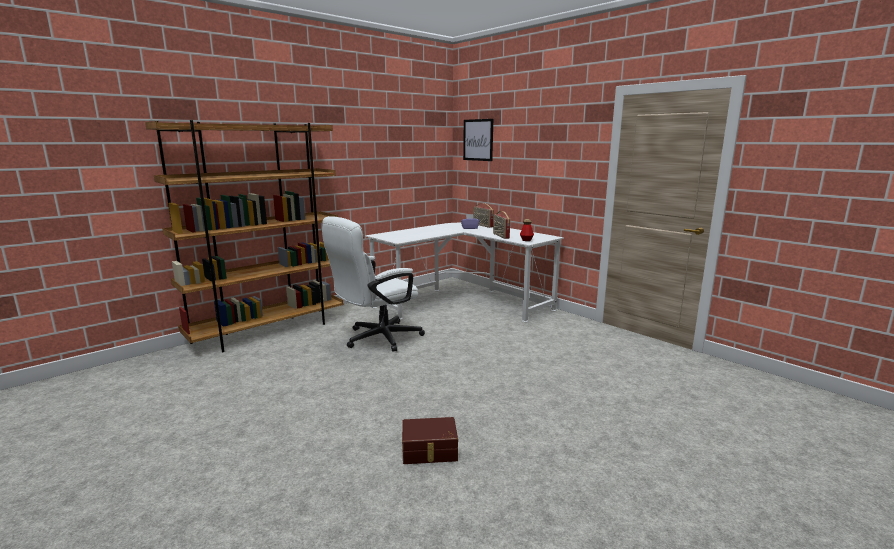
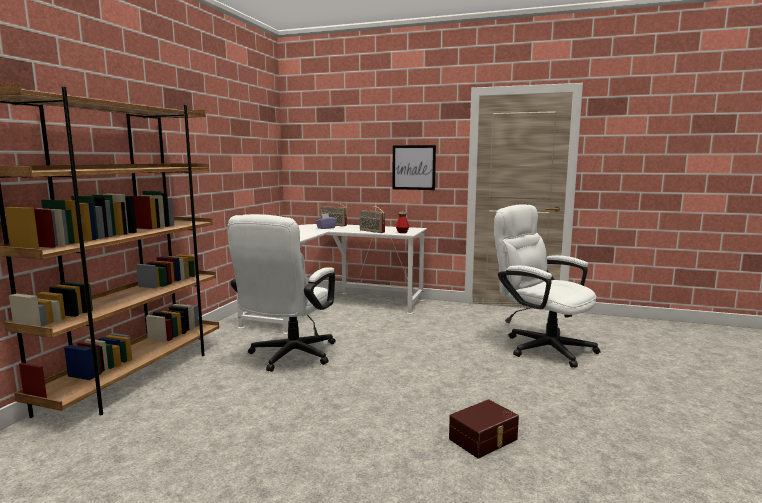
camera: 30 degrees left, 5 degrees down
(478, 140) = (316, 137): picture -> picture (413, 167)
(611, 383) = (541, 346): none -> white office chair

